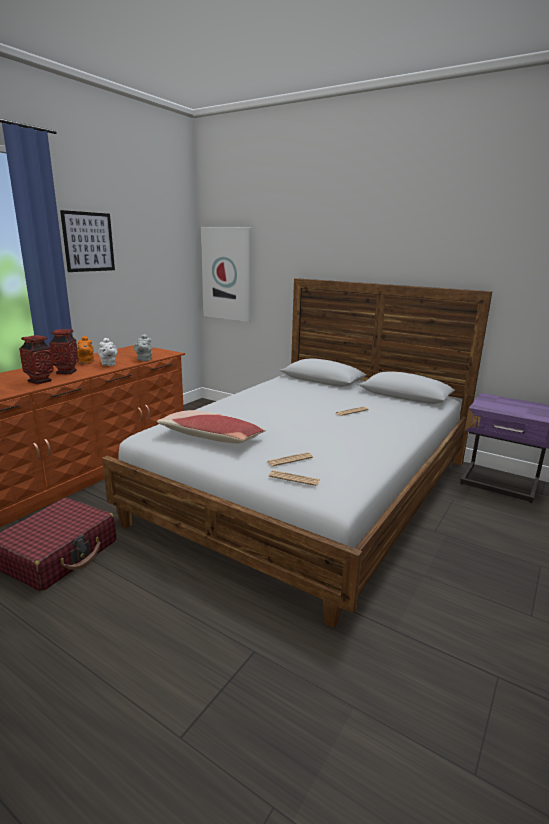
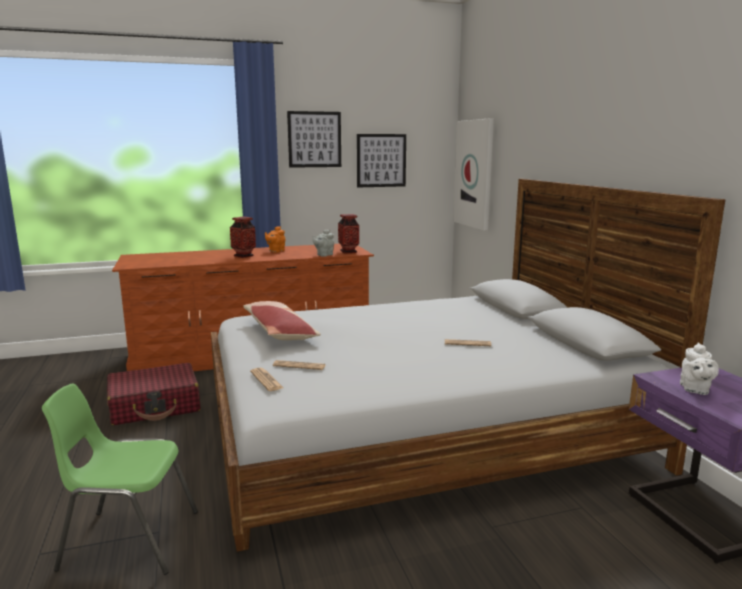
camera: 40 degrees right, 5 degrees down
(40, 381) = (211, 259): vase -> vase (348, 252)
(108, 364) = (287, 255): white teapot -> white teapot (695, 390)
(145, 263) = (381, 160): none -> picture
(241, 672) = (128, 540): none -> green chair

